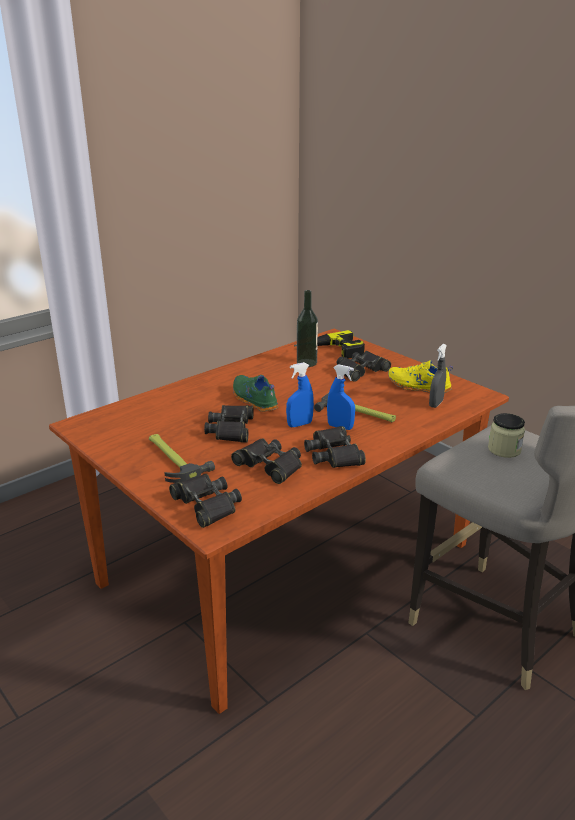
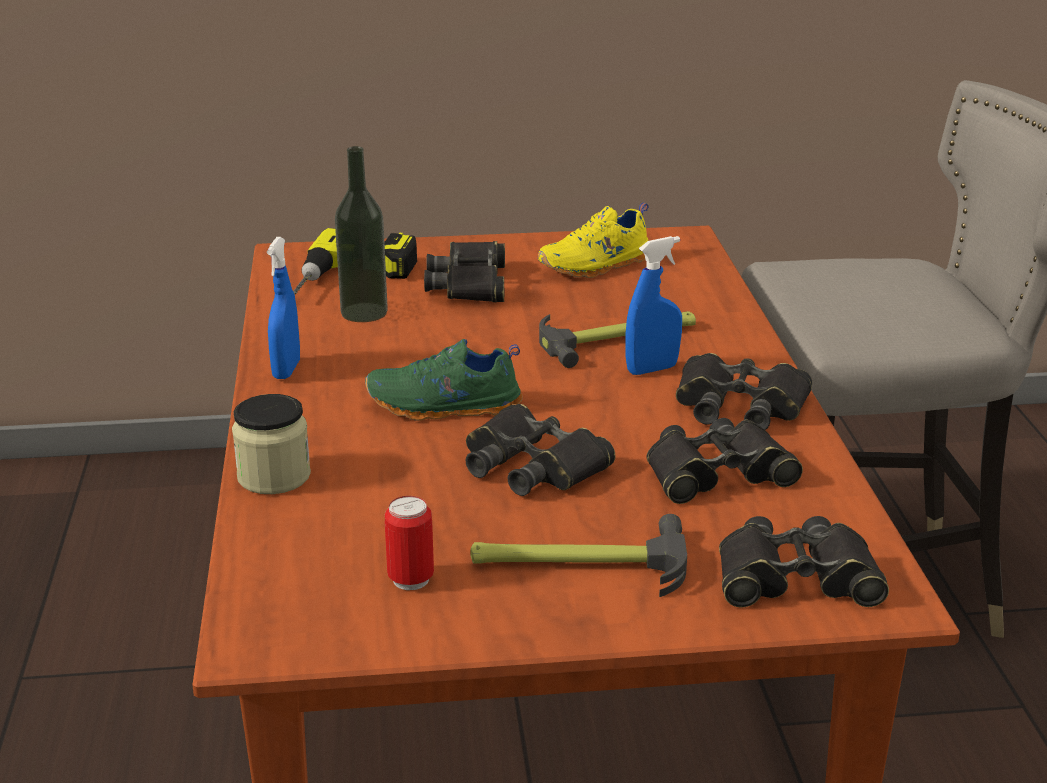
camera: 55 degrees left, 0 degrees up
(132, 434) = (410, 579): none -> can
(299, 424) = (598, 398): blue spray bottle -> blue spray bottle (286, 370)
(436, 404) = (669, 276): grey spray bottle -> none
(504, 449) = (852, 290): jar -> jar (274, 476)

